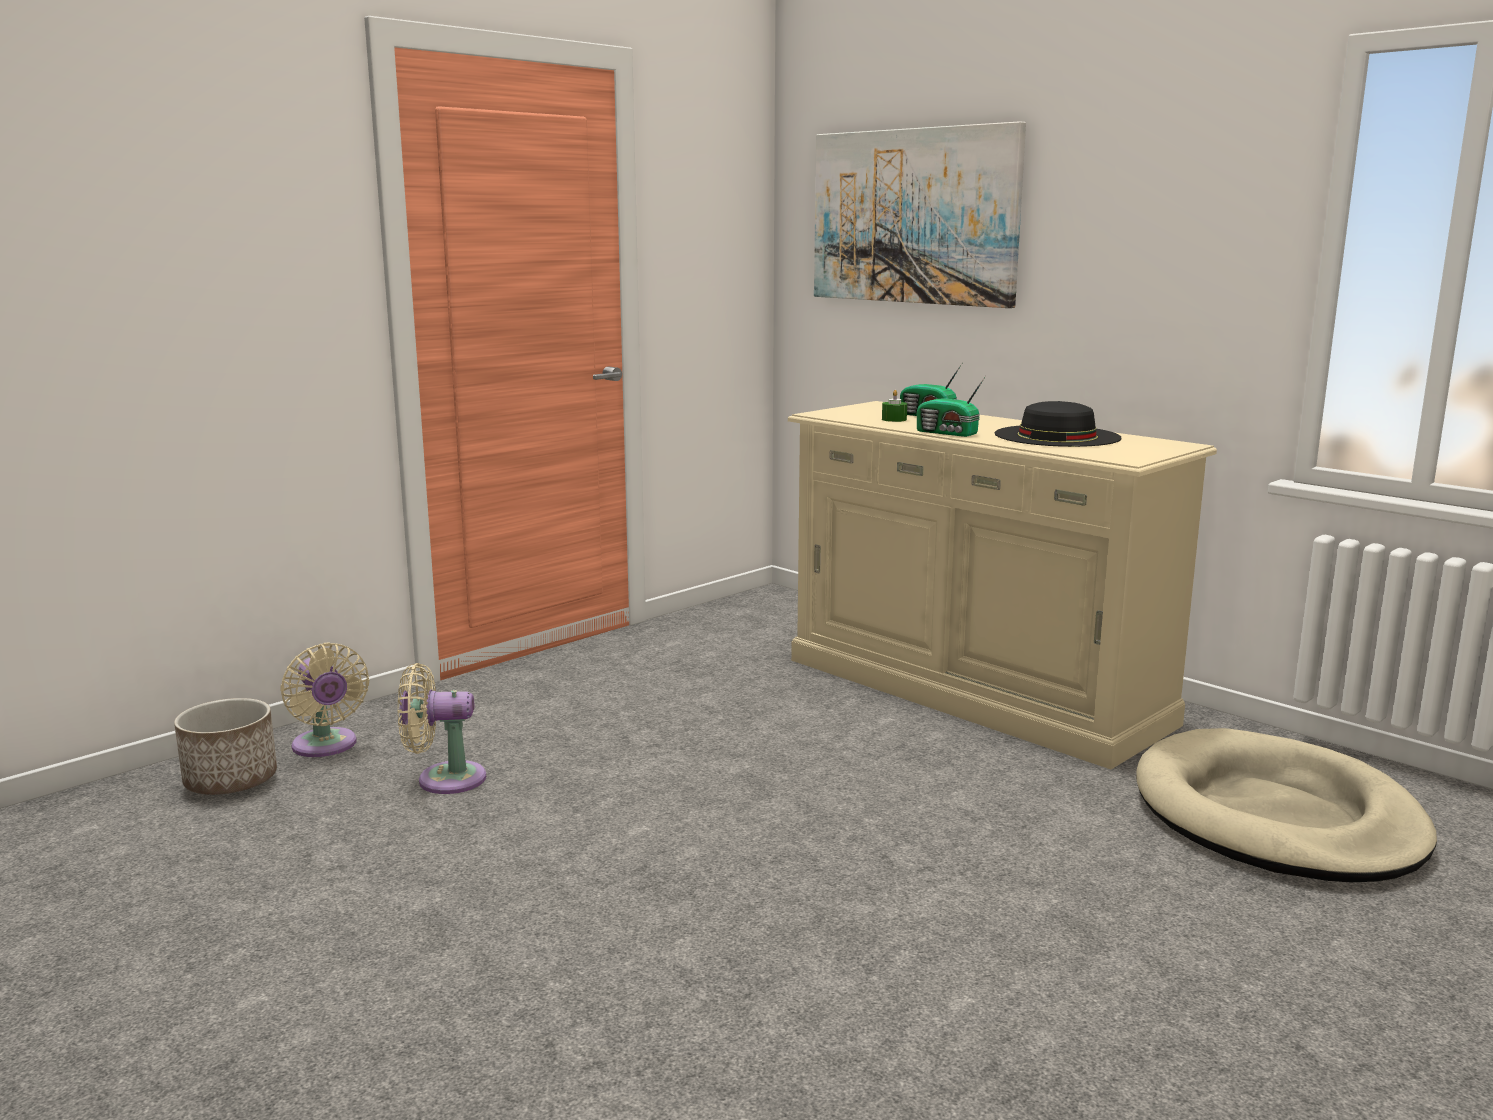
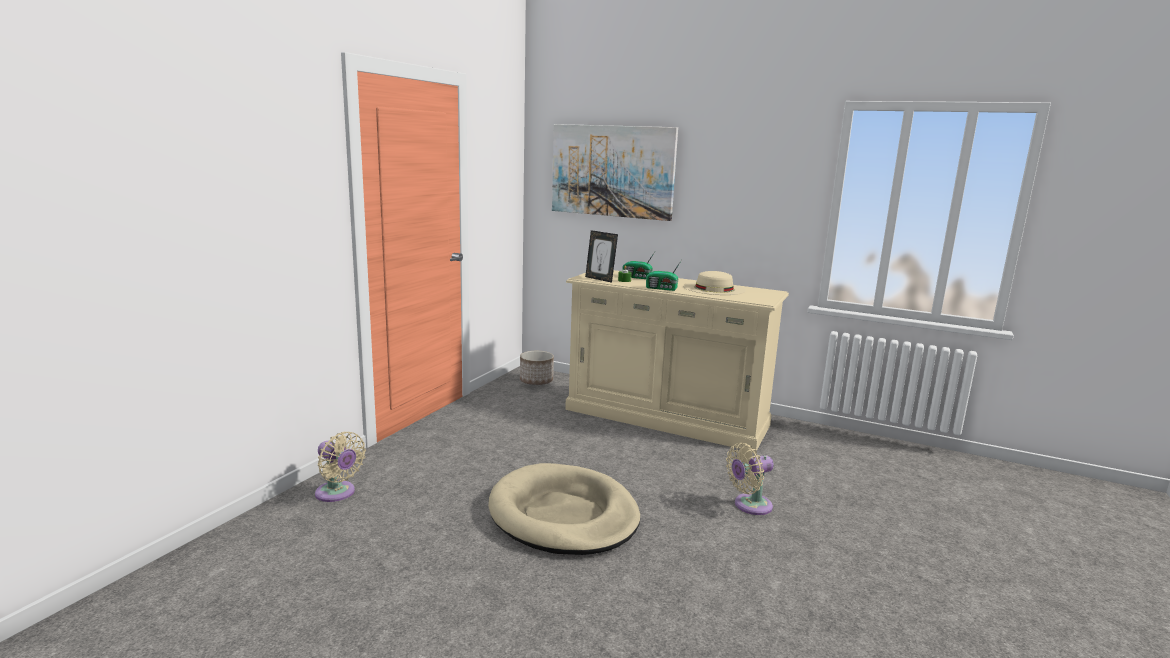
camera: 20 degrees left, 0 degrees up
(230, 781) = (292, 524): planter -> planter (536, 381)
(444, 779) = (426, 504): beige fan -> beige fan (749, 506)
(850, 416) = (600, 279): none -> picture frame
(1057, 436) = (714, 288): black hat -> beige hat
(1276, 817) = (838, 467): beige dog bed -> beige dog bed (563, 515)

